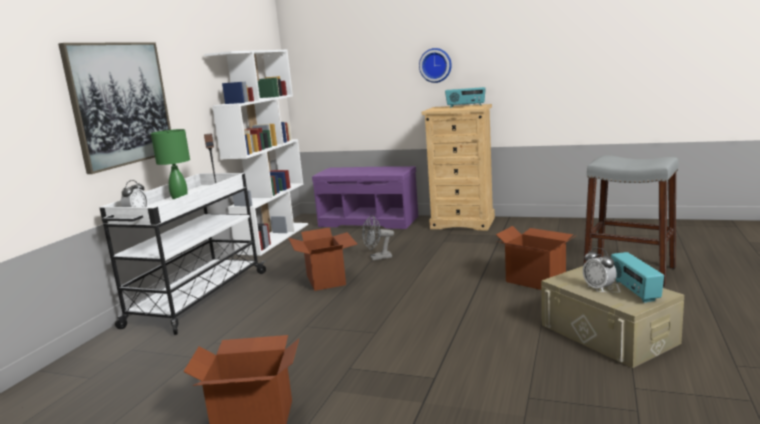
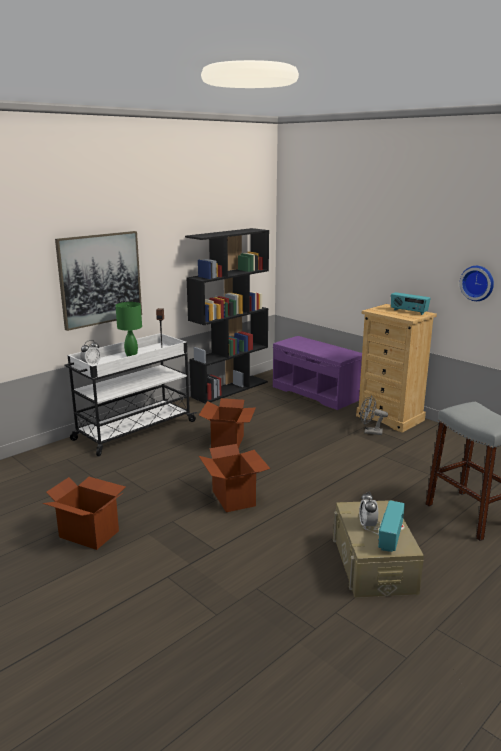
camera: 25 degrees right, 5 degrees up
(274, 238) = (230, 389): white bookcase -> black bookcase
(377, 258) = (284, 433): grey fan -> grey fan (370, 432)
(435, 65) = (395, 265): wall clock -> wall clock (477, 283)
(535, 280) = (379, 496): cardboard box -> cardboard box (234, 498)

